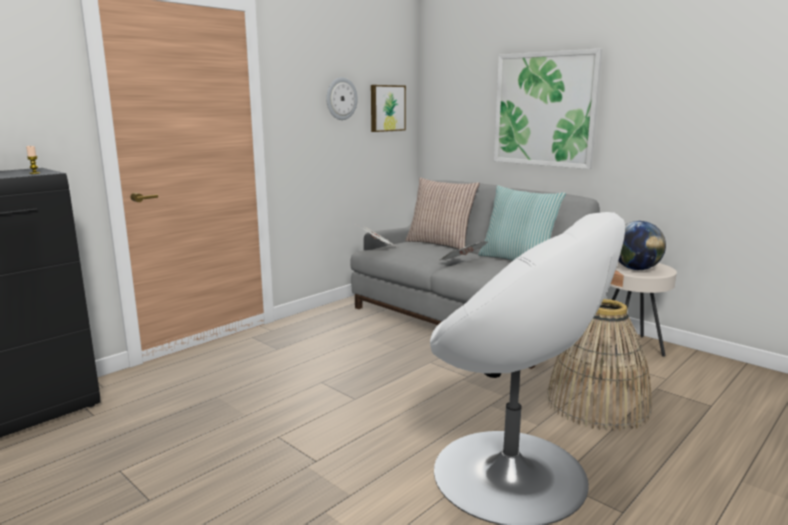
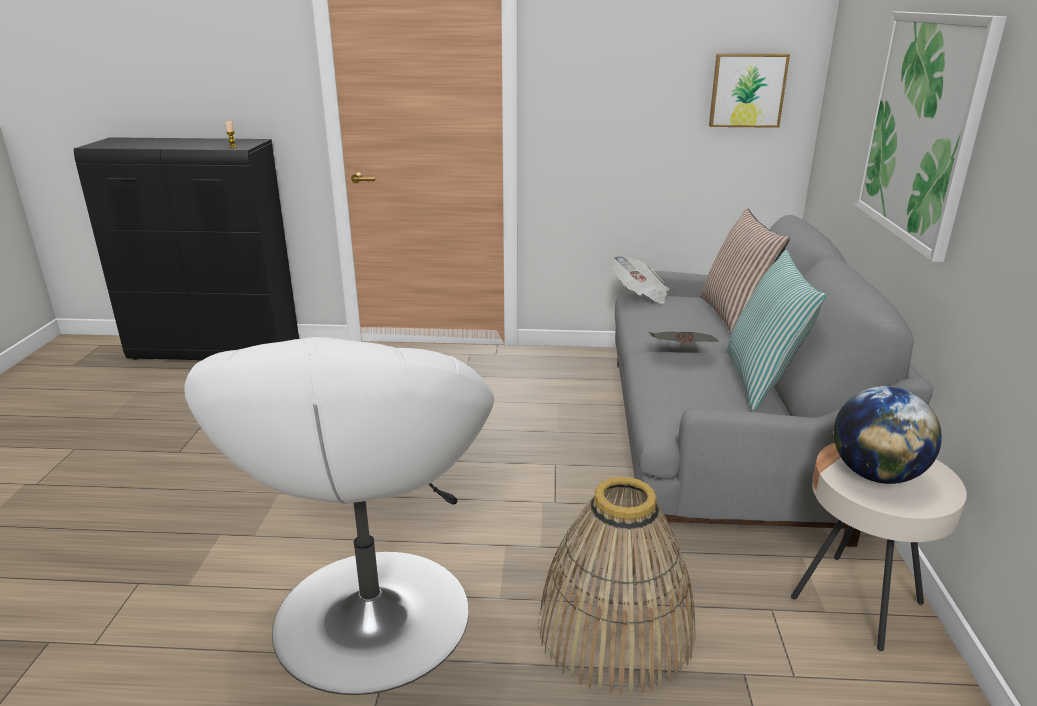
camera: 50 degrees right, 10 degrees up
(341, 98) = (653, 75): wall clock -> none

